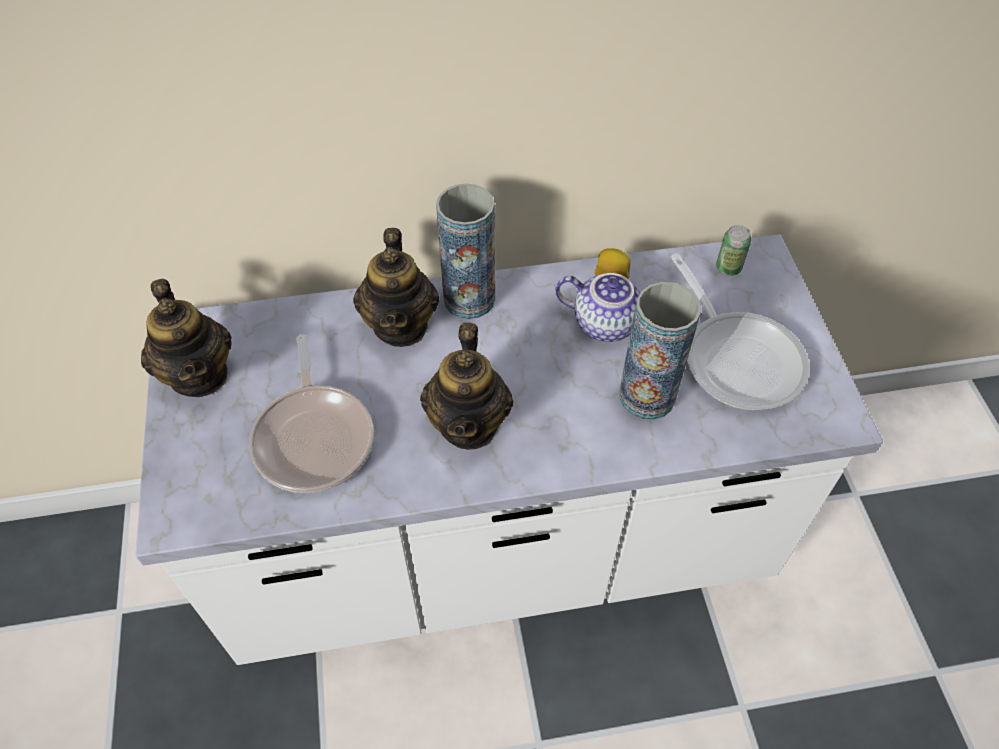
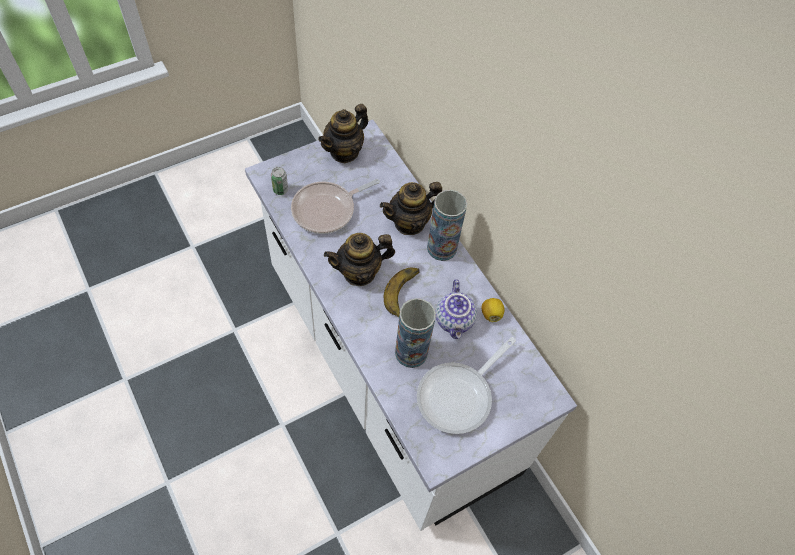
camera: 65 degrees right, 5 degrees up
(544, 369) = (409, 297): none -> banana
(728, 268) = (530, 378): can -> can (280, 190)

